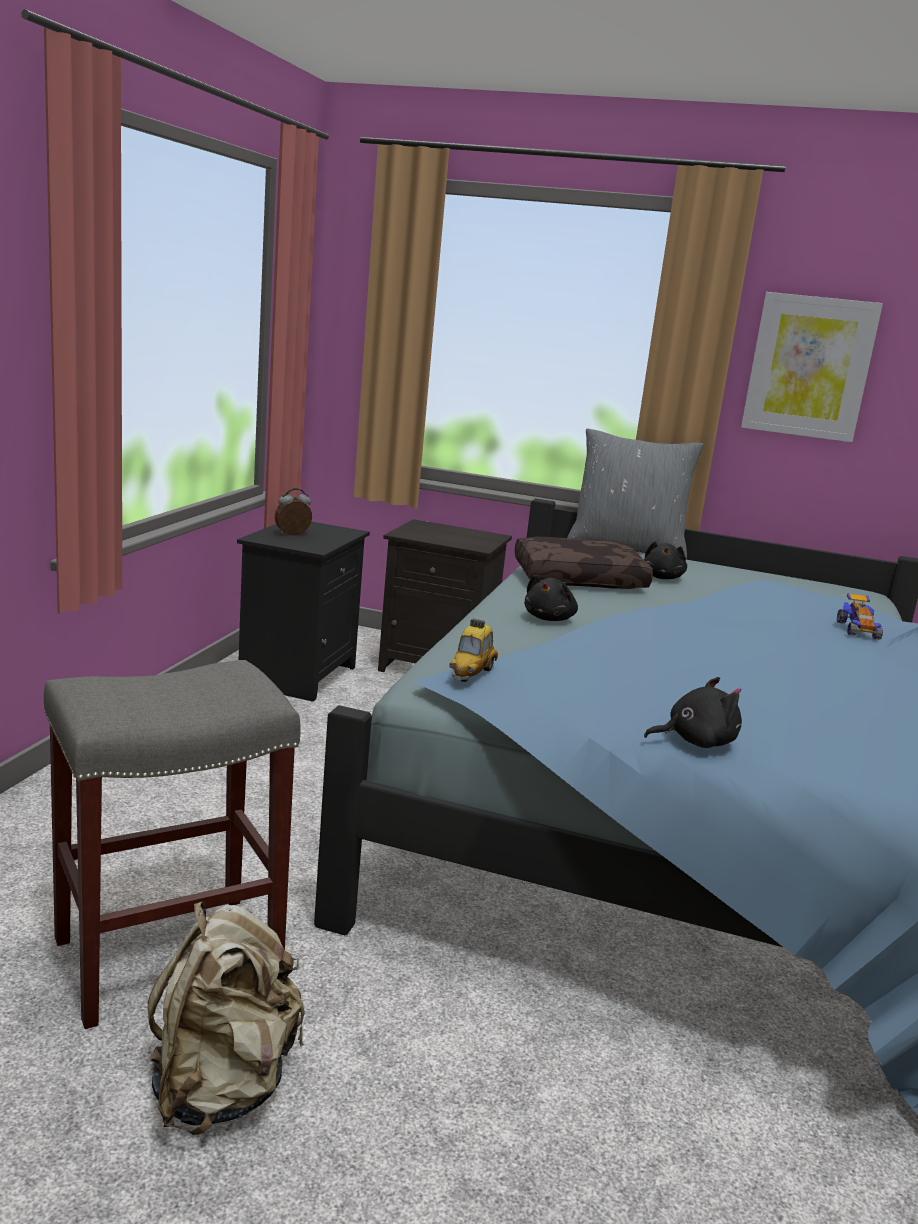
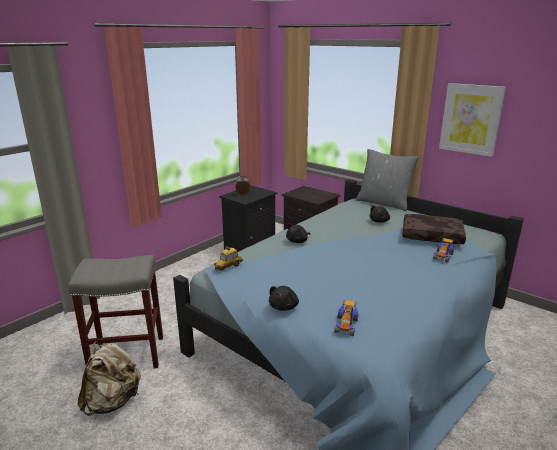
camera: 25 degrees right, 5 degrees up
(579, 578) = (337, 220): brown pillow -> brown pillow (432, 235)
(695, 741) = (284, 307): black plush toy -> black plush toy turned 105 degrees clockwise
(858, 762) = (346, 325): none -> toy car

